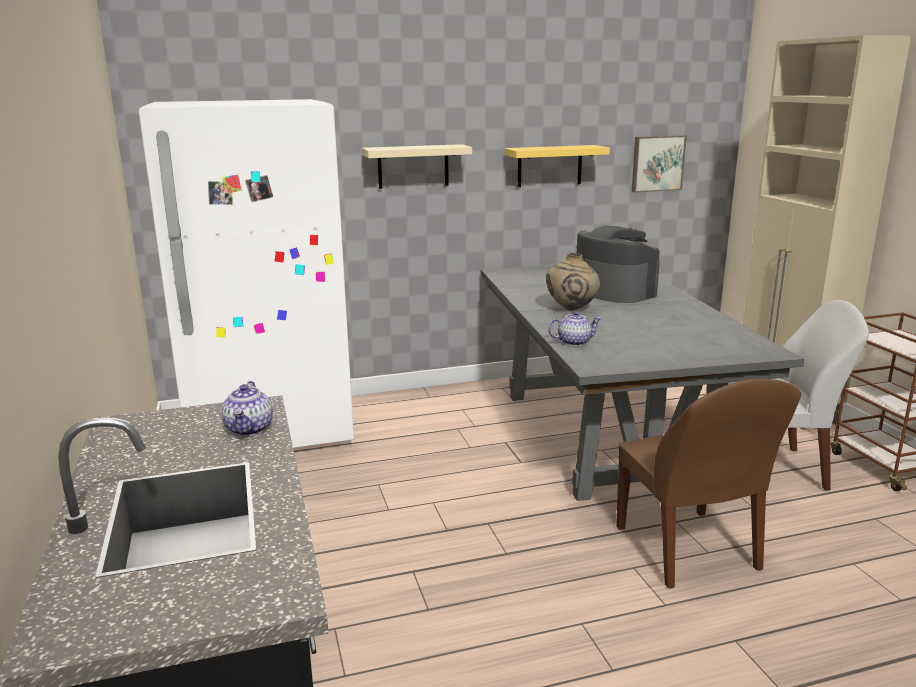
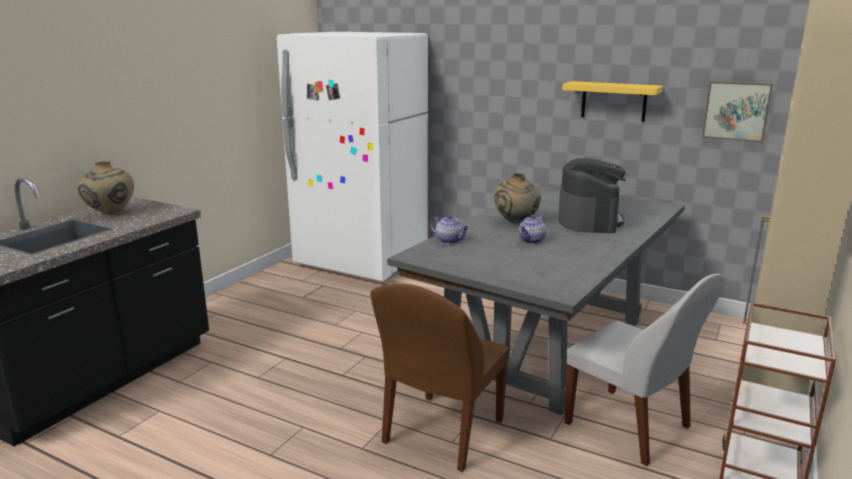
camera: 45 degrees right, 0 degrees up
(164, 449) = (110, 214): none -> beige vase
(249, 429) = (150, 217): teapot -> teapot (532, 240)
(413, 166) = (494, 89): beige shelf -> none

